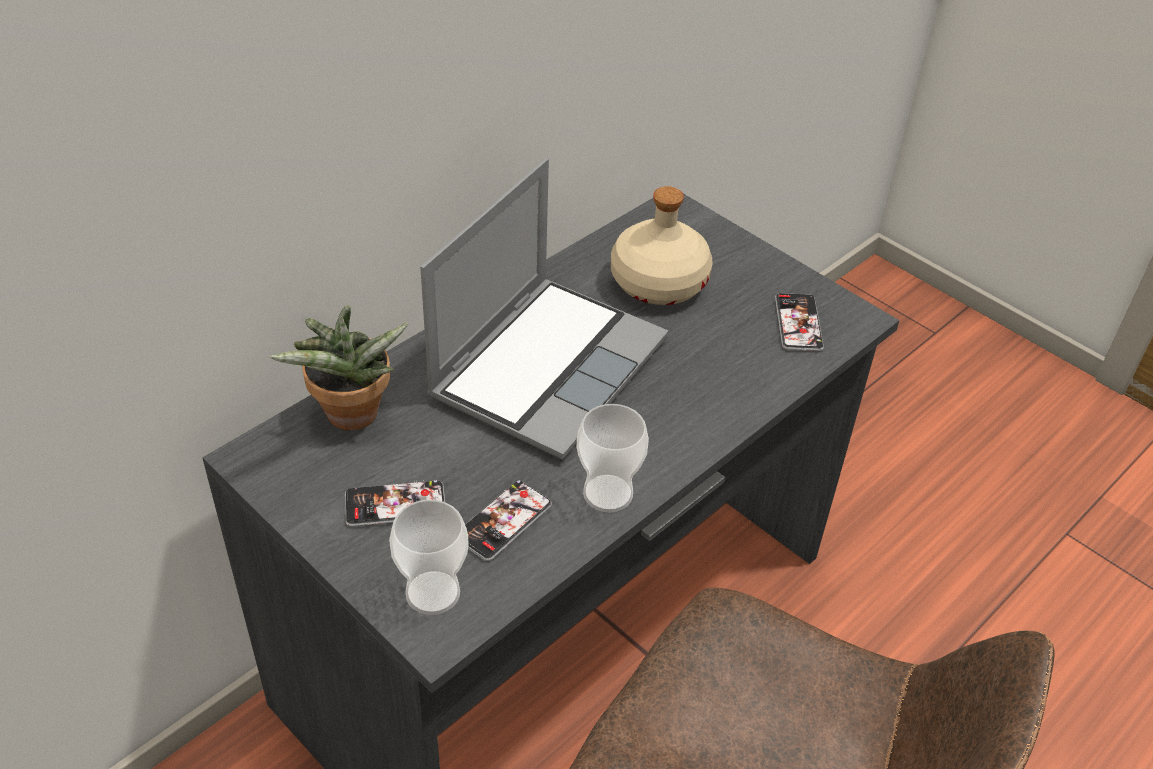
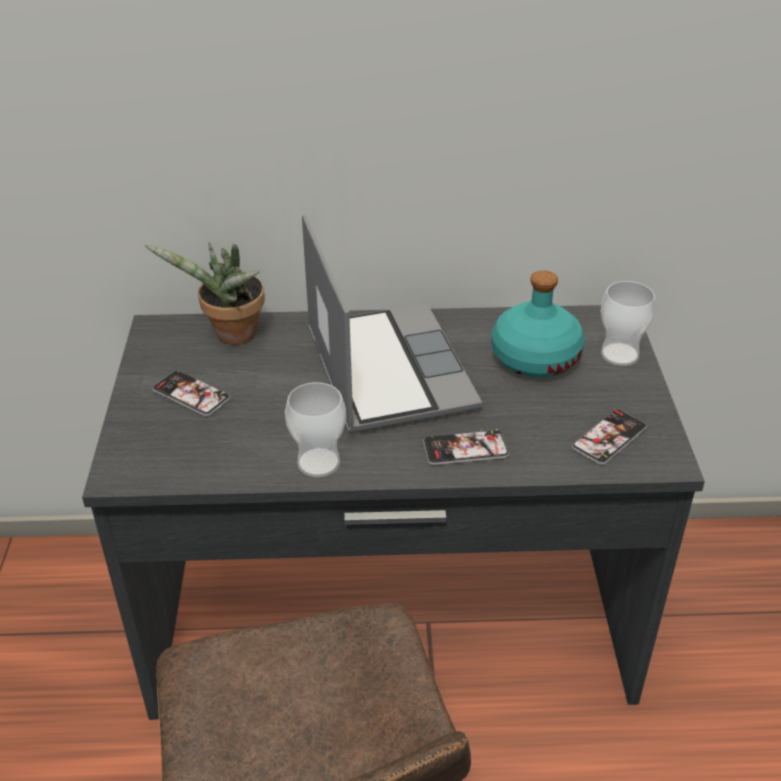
camera: 45 degrees right, 5 degrees down
(433, 592) = (146, 452): cup -> cup (619, 354)
(503, 521) = (236, 439): phone -> phone (465, 449)
(548, 366) = (386, 369): laptop -> laptop turned 90 degrees counterclockwise
(657, 282) = (534, 358): beige bottle -> turquoise bottle

